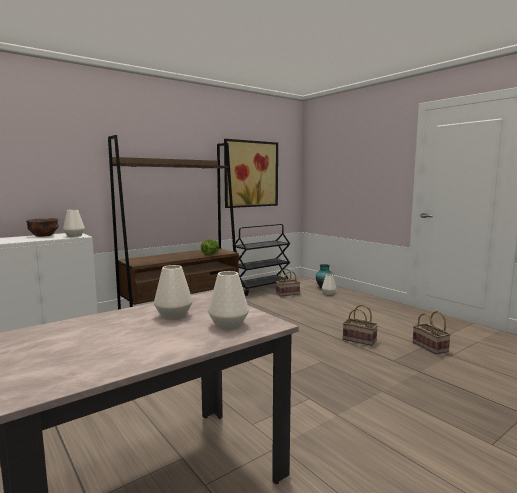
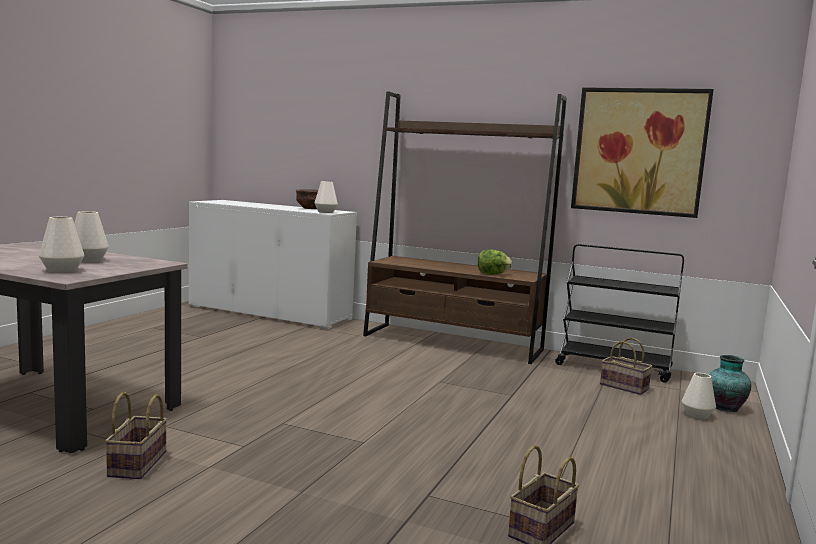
camera: 60 degrees right, 0 degrees up
(360, 340) = (487, 462): basket -> basket (138, 465)

